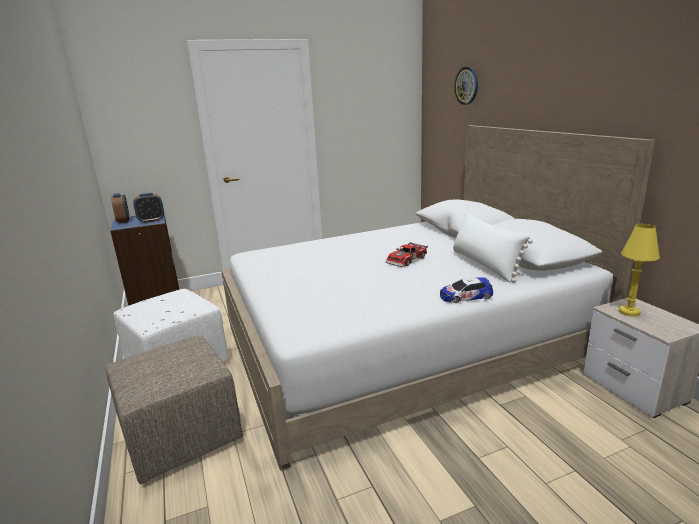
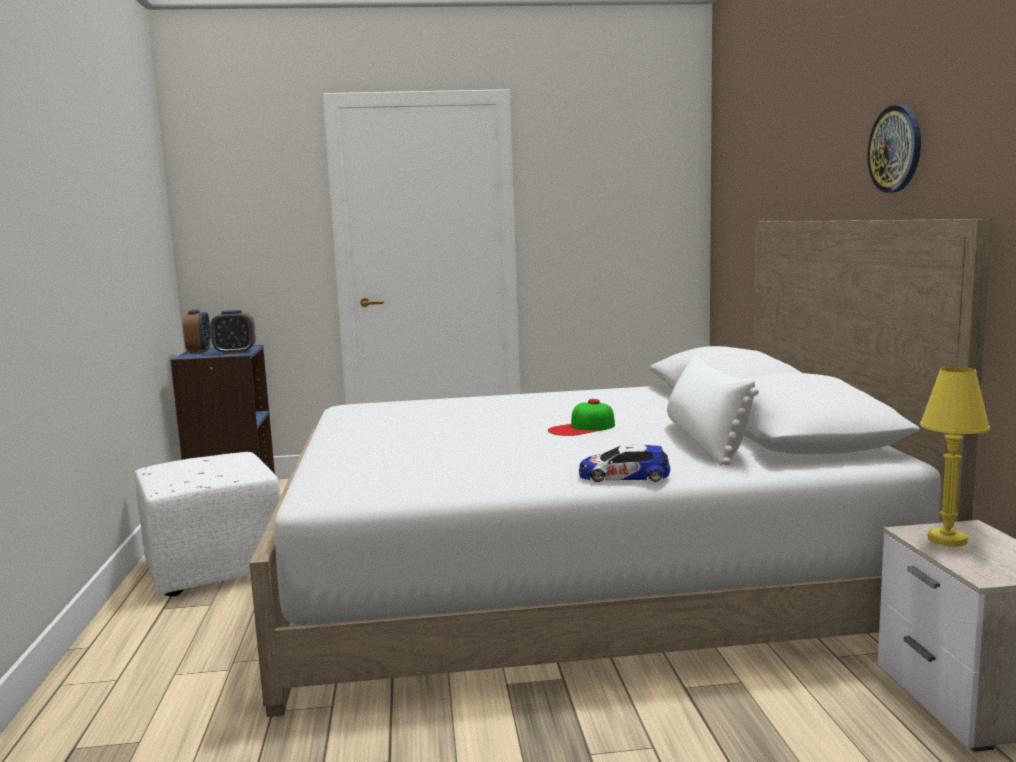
camera: 15 degrees right, 10 degrees down
(182, 435) = (164, 652): beige ottoman -> none
(407, 260) = (582, 428): toy car -> cap
(467, 85) = (762, 156): wall clock -> wall clock (895, 149)

